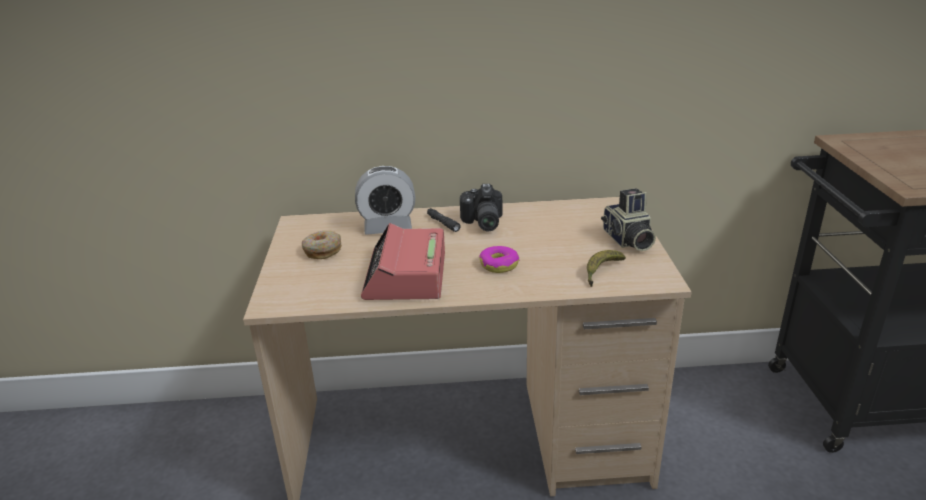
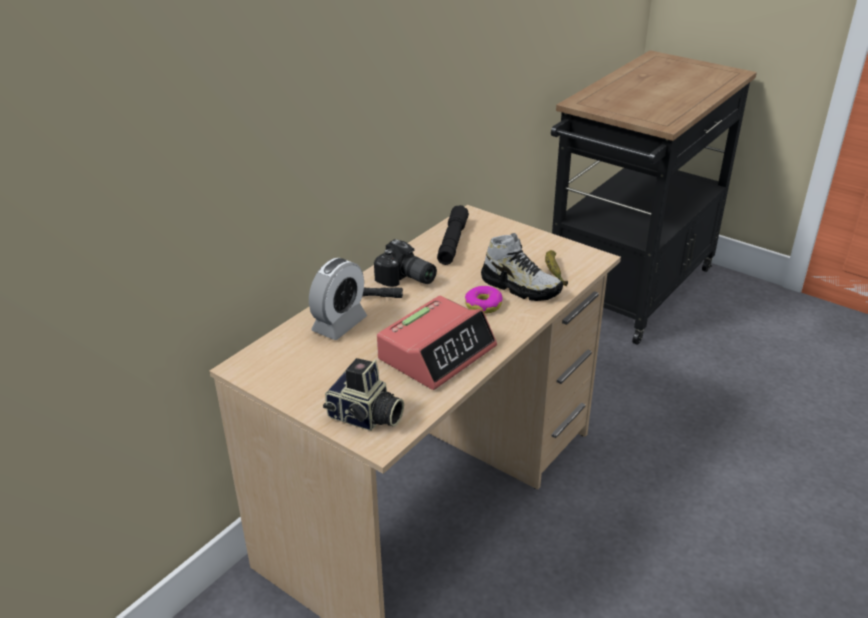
camera: 50 degrees left, 5 degrees up
(322, 250) = (325, 375): donut -> none
(406, 276) = (437, 353): alarm clock -> alarm clock turned 90 degrees counterclockwise
(552, 268) = (520, 287): none -> shoe
(564, 215) = (452, 242): none -> black flashlight
(627, 240) = (527, 241): camera -> camera (365, 418)

